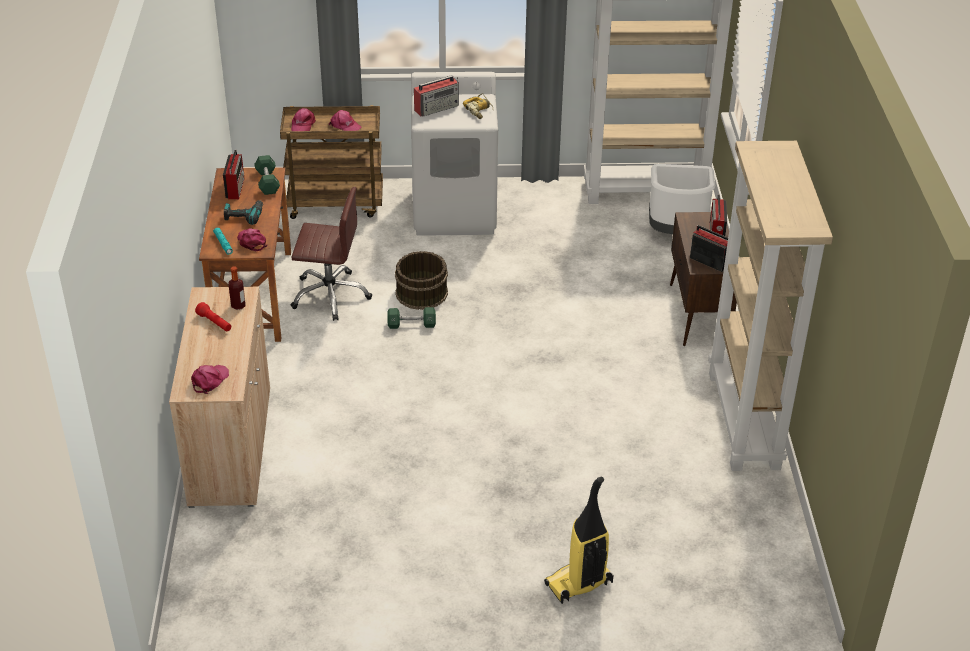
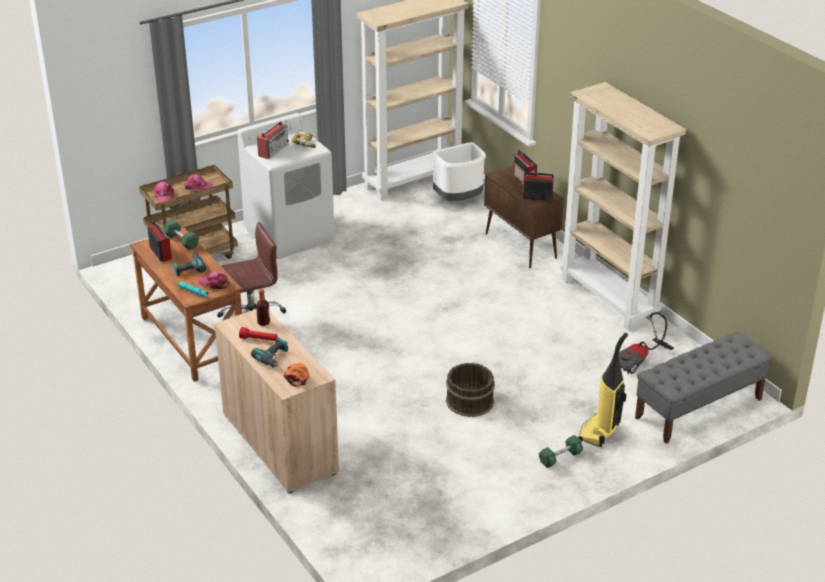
camera: 30 degrees left, 5 degrees down
(208, 350) = (273, 358): none -> power drill
(209, 380) = (297, 376): pink cap -> orange cap
(411, 324) = (332, 318): green dumbbell -> green dumbbell (560, 457)
(421, 293) = (318, 295): brown bucket -> brown bucket (469, 401)
(710, 515) = (640, 361): none -> vacuum cleaner
(726, 607) = (698, 409): none -> grey bench

